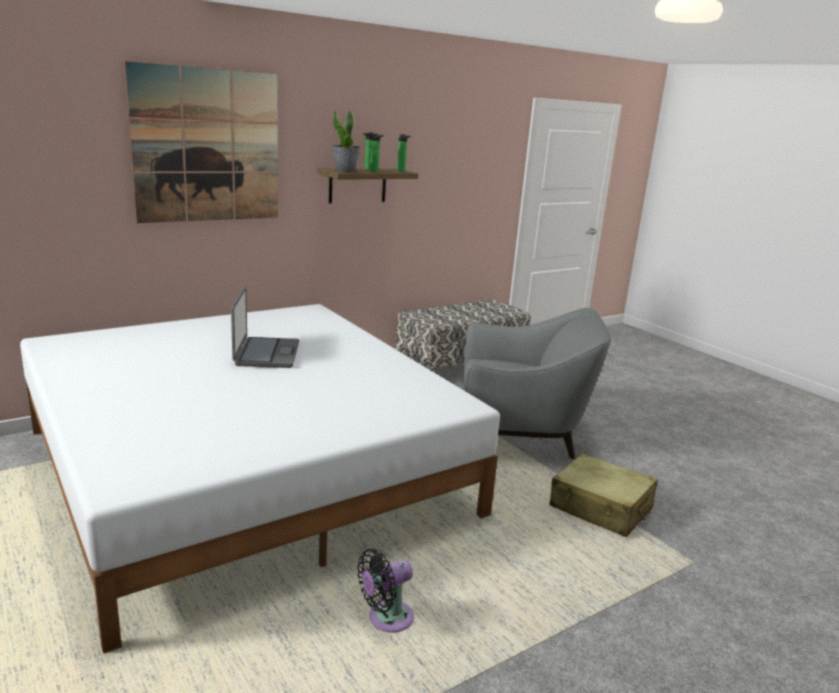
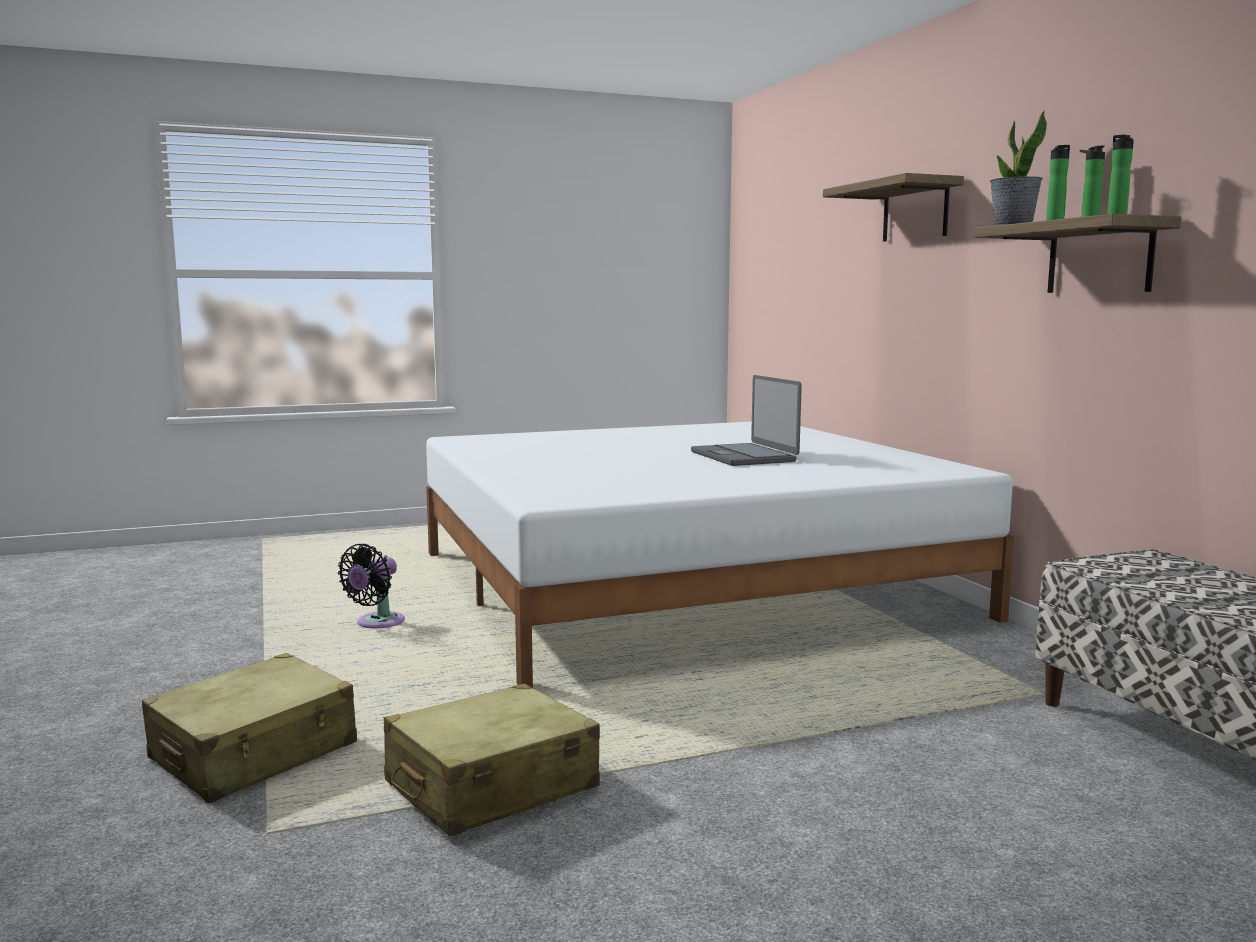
camera: 105 degrees right, 10 degrees down
(207, 146) = (915, 211): picture -> shelf
(266, 354) = (744, 456): laptop -> laptop turned 60 degrees clockwise
(386, 619) = (377, 623): black fan -> black fan turned 135 degrees counterclockwise
(519, 432) = (821, 765): grey armchair -> none
(635, 600) = (255, 752): none -> beige suitcase

